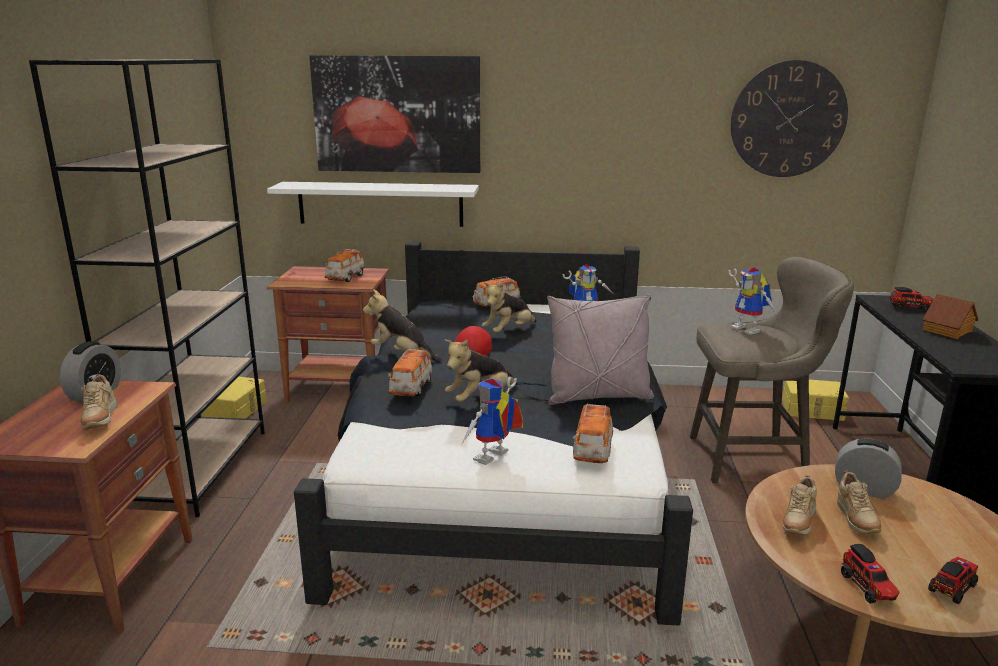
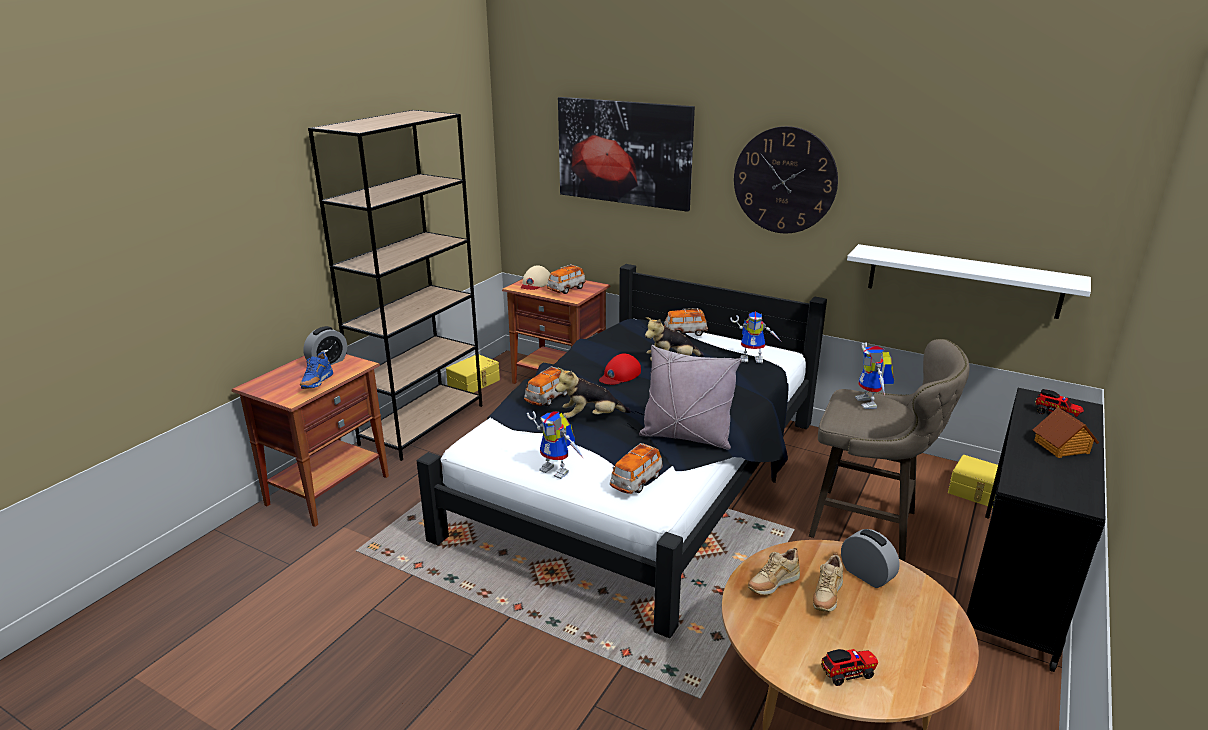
camera: 25 degrees right, 5 degrees up
(100, 421) = (316, 383): beige shoe -> blue shoe
(302, 277) = (535, 283): none -> beige cap
(380, 204) = (607, 228): white shelf -> white shelf (963, 281)
(402, 354) = (566, 367): plush toy -> none
(493, 459) = (558, 470): toy robot -> toy robot turned 120 degrees counterclockwise
(788, 119) = (993, 191): wall clock -> wall clock (784, 180)
(868, 588) = (773, 650): toy truck -> none

